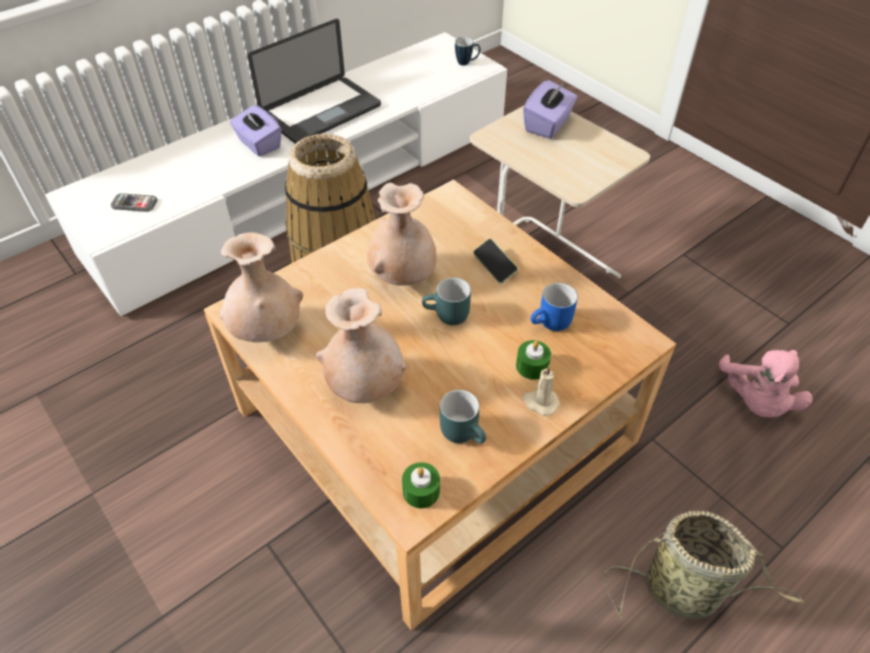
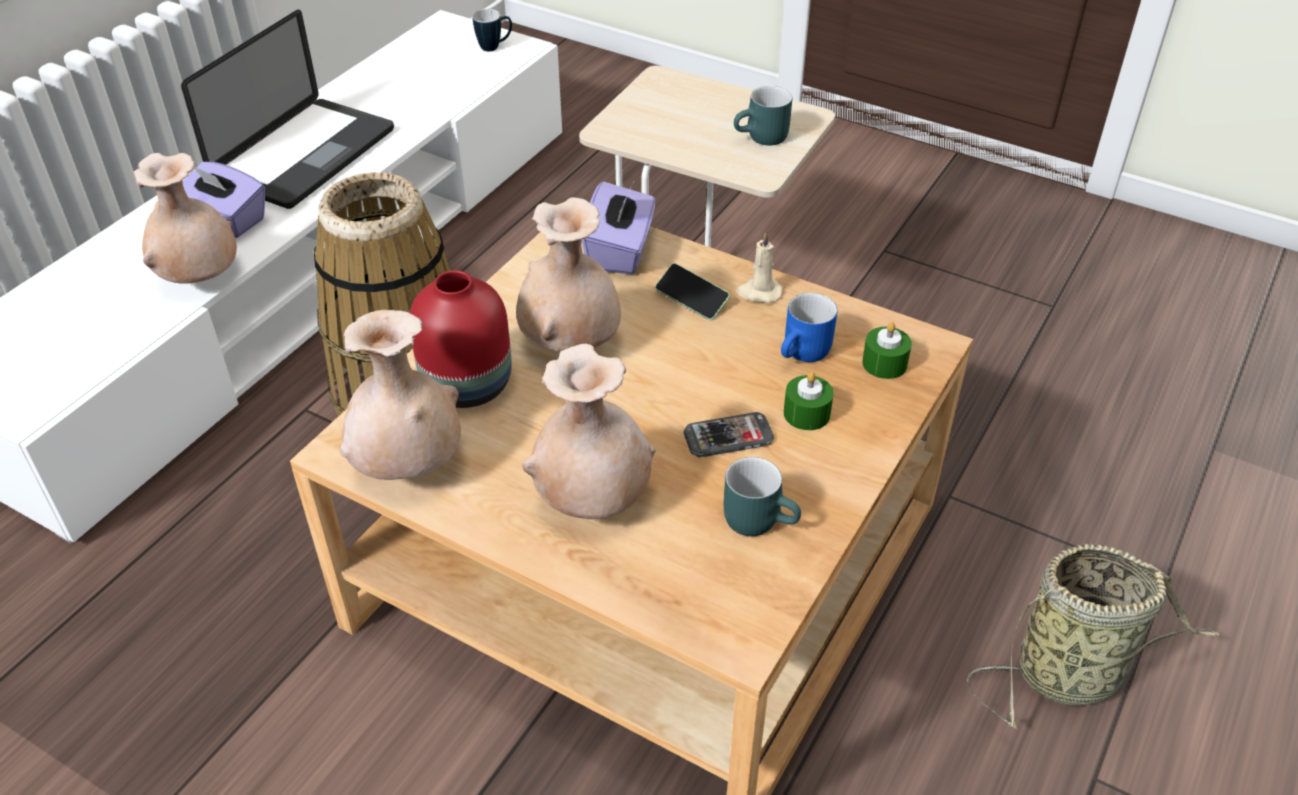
camera: 20 degrees left, 5 degrees down
(134, 204) = (59, 351): phone -> phone (728, 437)
(228, 177) = (199, 278): none -> beige vase
(328, 288) = (470, 385): none -> red vase
(421, 491) = (740, 610): green candle -> green candle (884, 363)
(447, 316) = (660, 380): turquoise mug -> turquoise mug (763, 139)
(540, 402) = (839, 455): beige candle -> beige candle (759, 292)
(548, 125) = (680, 99): purple tissue box -> purple tissue box (620, 251)
(755, 401) = (1054, 413): pink plush toy -> none

